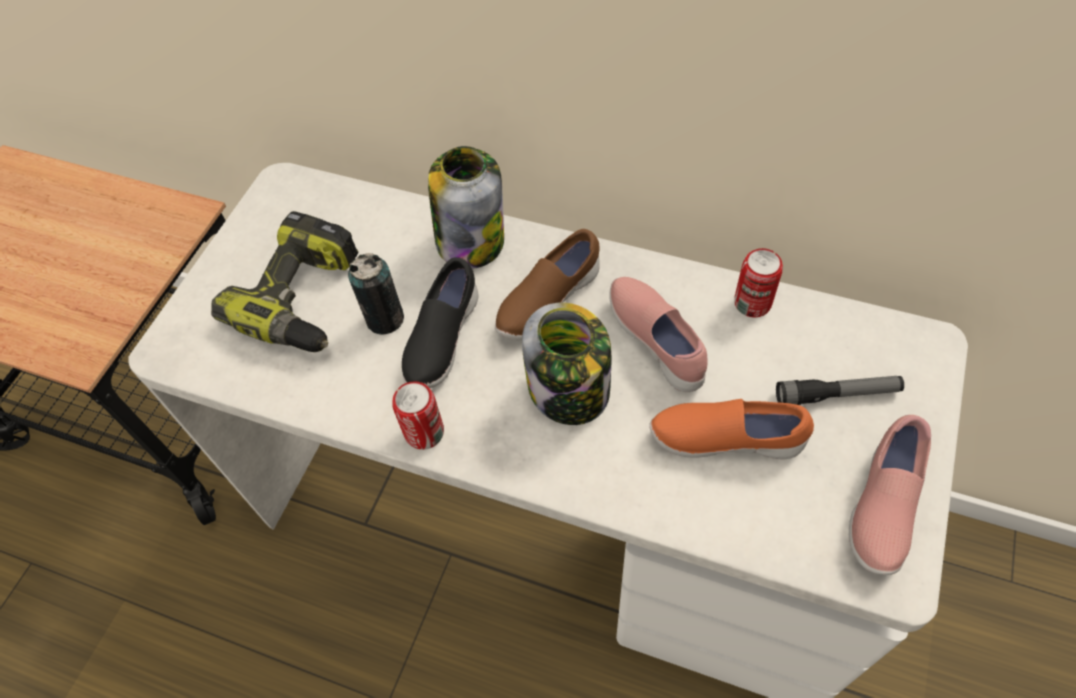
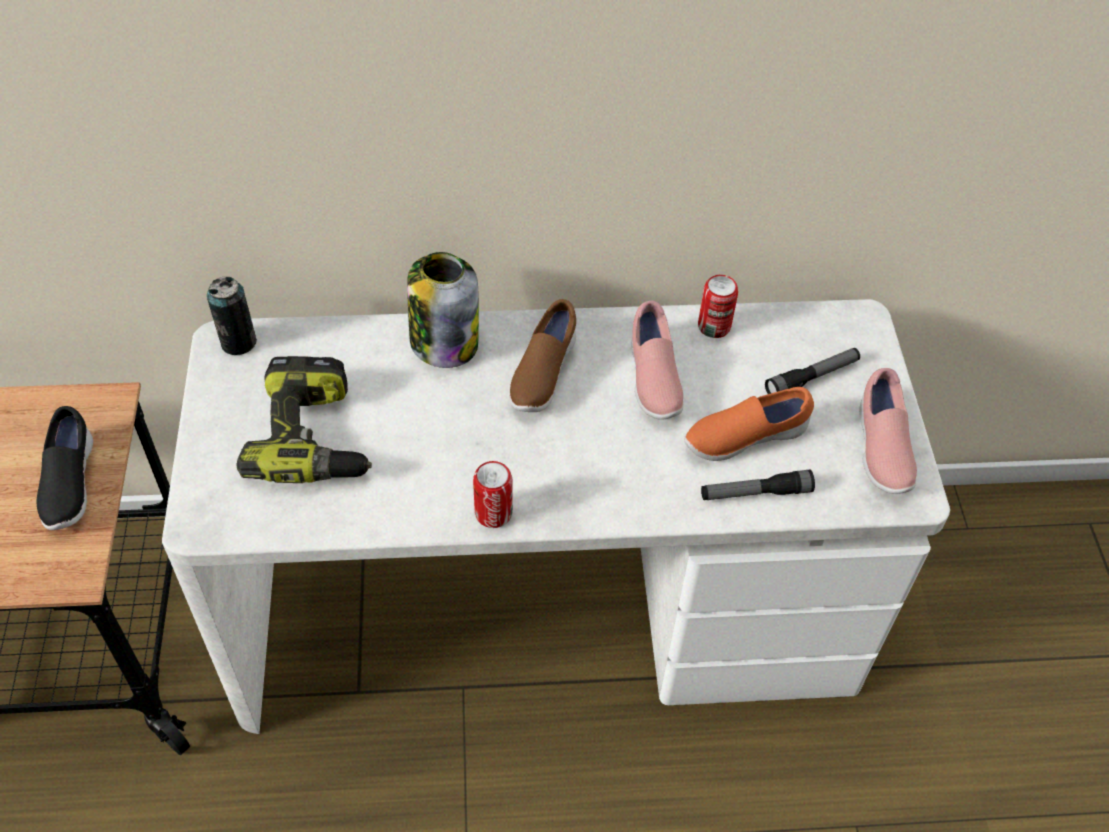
camera: 30 degrees left, 5 degrees down
(385, 319) = (402, 432): can -> can (238, 342)
(441, 340) = (465, 434): black shoe -> black shoe (69, 484)
(570, 390) = (600, 440): jar -> none
(657, 341) = (652, 379): pink shoe -> pink shoe turned 135 degrees counterclockwise
(707, 507) = (755, 493): none -> flashlight

